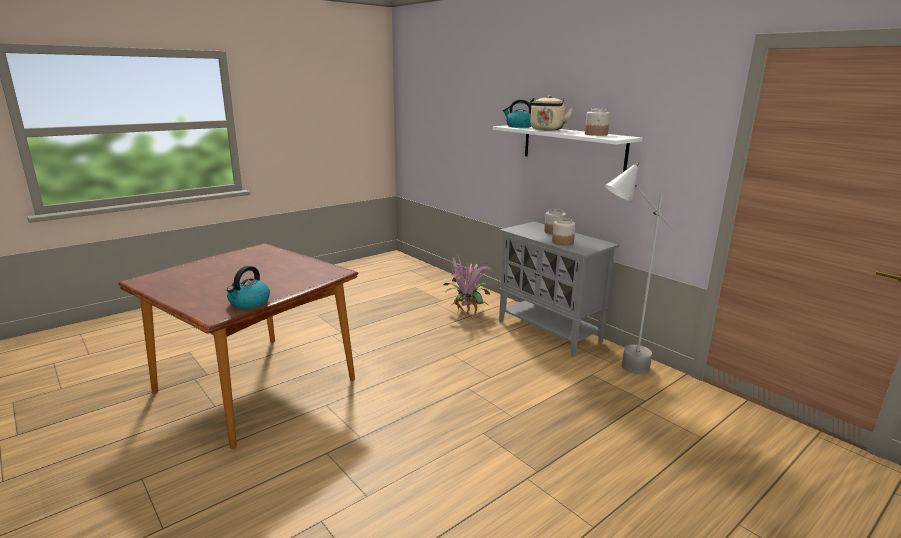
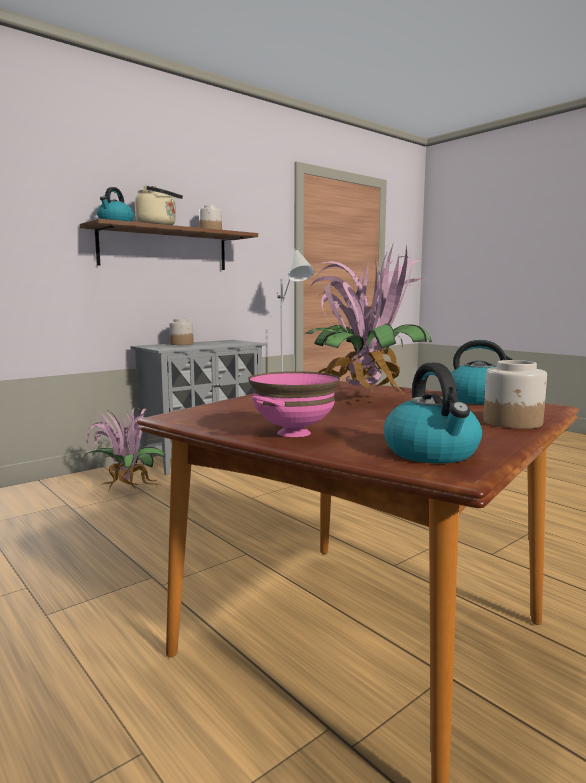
camera: 90 degrees left, 10 degrees down
(160, 279) = (432, 453): none -> kettle
(213, 262) = (293, 433): none -> pink bowl
(268, 277) = (364, 401): none -> potted plant
(562, 242) = (223, 344): jar -> jar (513, 422)
(573, 147) = (164, 249): white shelf -> brown shelf

